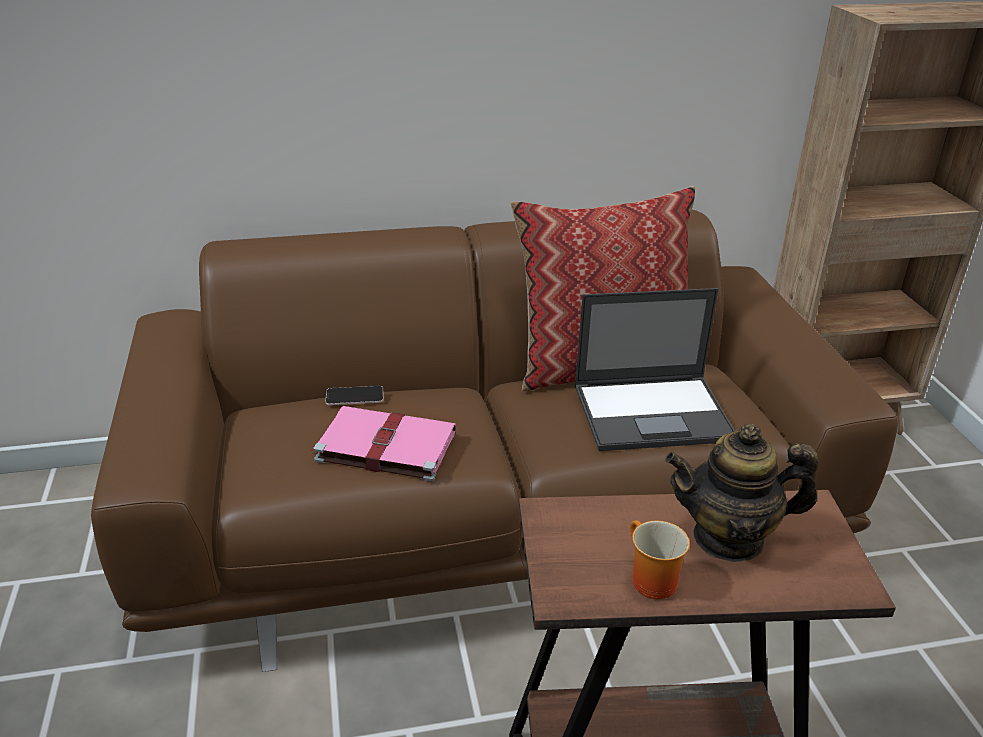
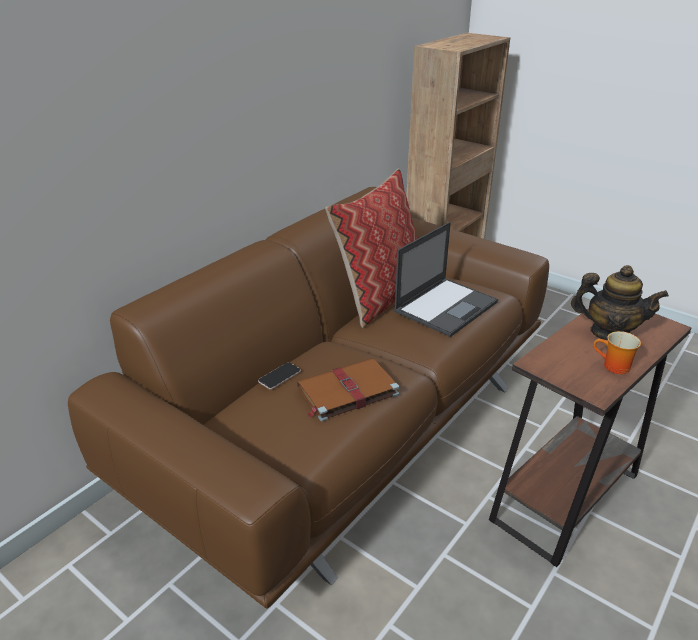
camera: 40 degrees left, 0 degrees up
(383, 446) = (346, 392): pink book -> brown book
(729, 538) = (609, 333): teapot -> teapot turned 120 degrees counterclockwise

